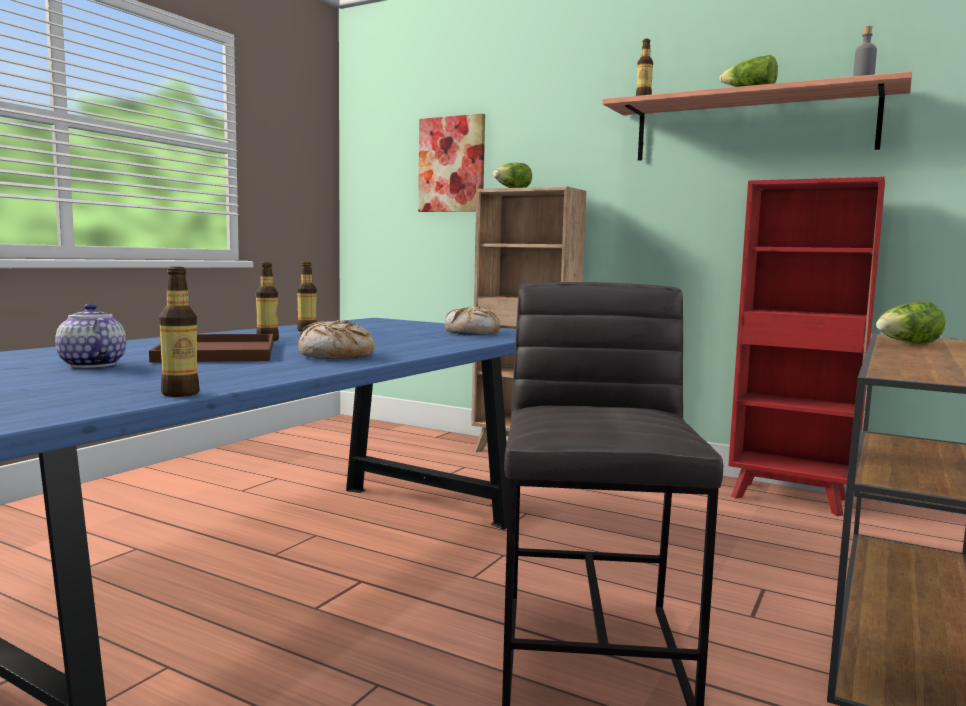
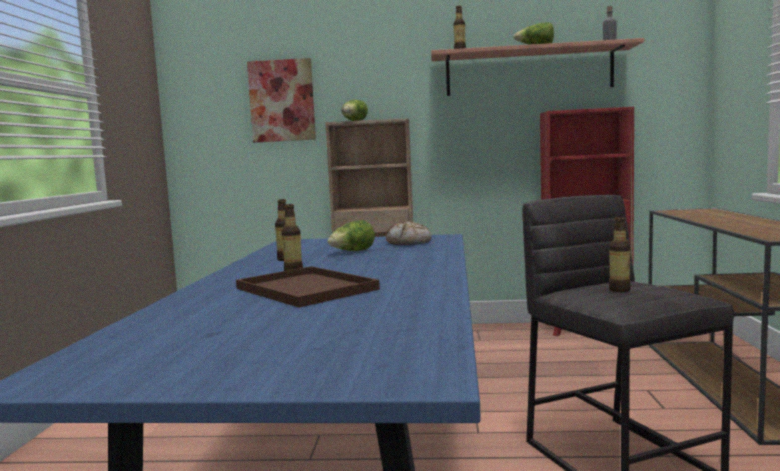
camera: 25 degrees left, 0 degrees up
(90, 365) = (264, 318): teapot -> none
(180, 394) = (445, 326): bottle -> bottle (619, 290)
(336, 356) = (405, 277): bread -> none
(907, 344) = (695, 216): lettuce -> lettuce (352, 252)

